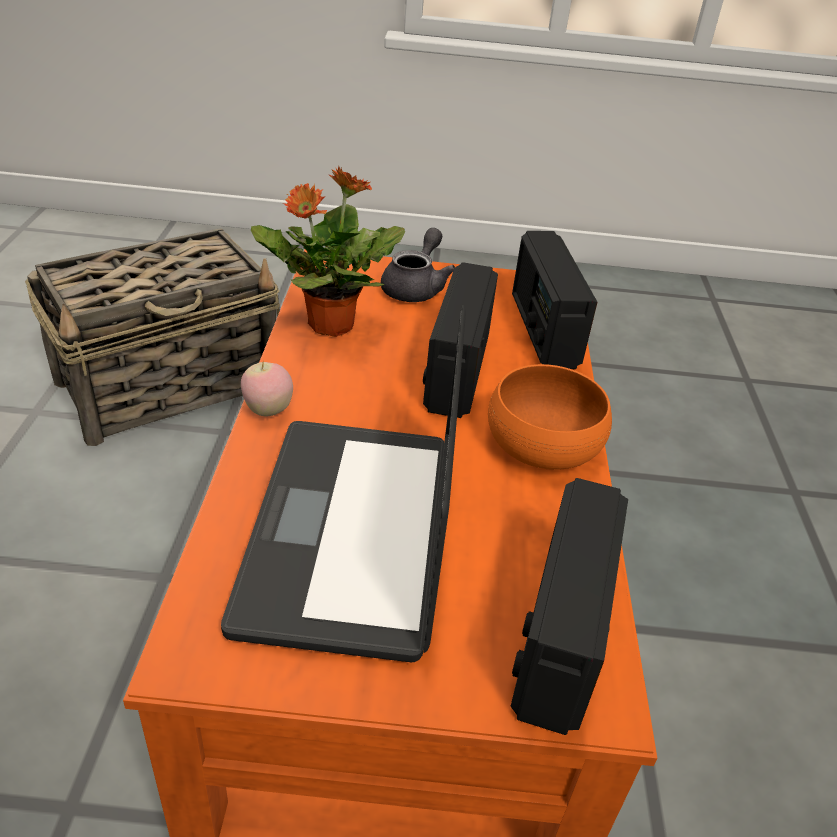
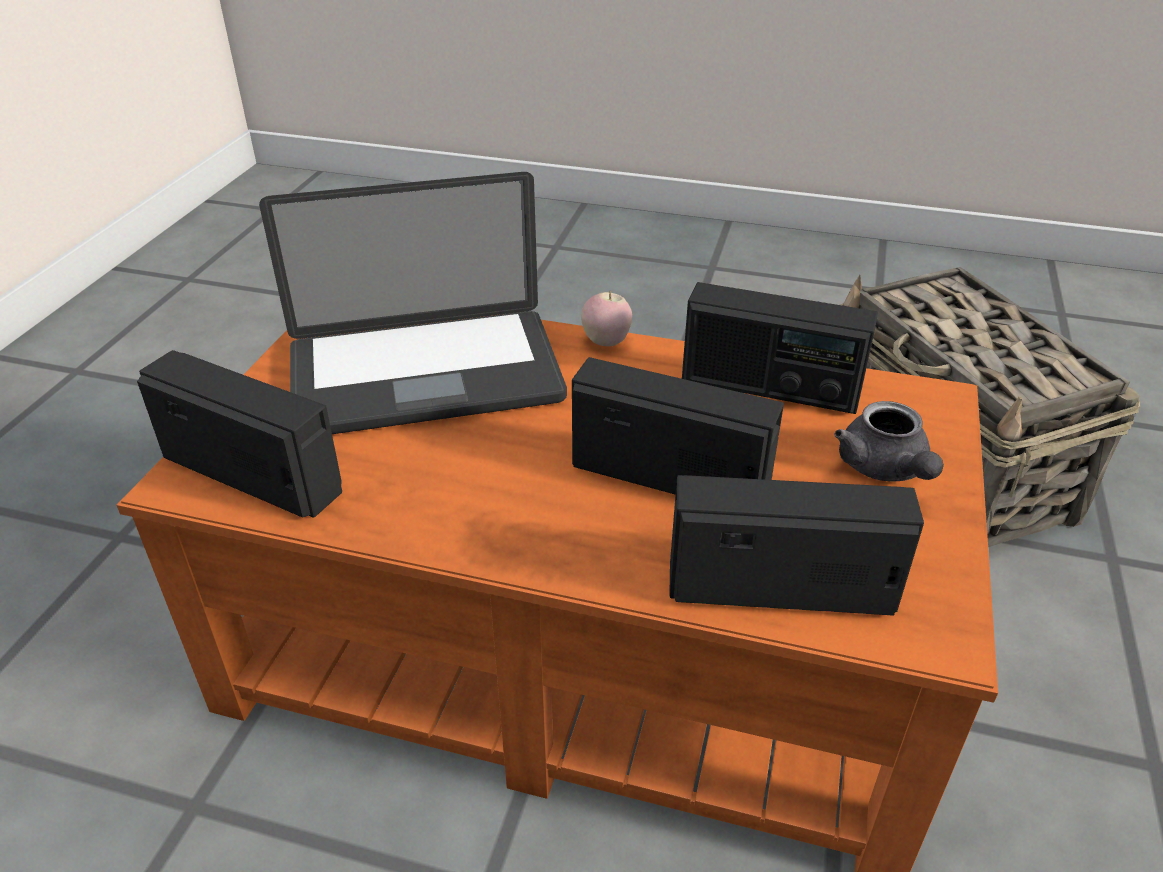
camera: 105 degrees right, 0 degrees up
(328, 325) = (769, 387): potted plant -> radio
(350, 533) = (425, 375): laptop -> laptop turned 150 degrees clockwise
(415, 287) = (885, 469): grey teapot -> grey teapot turned 45 degrees clockwise
(543, 444) = (510, 523): orange bowl -> none

